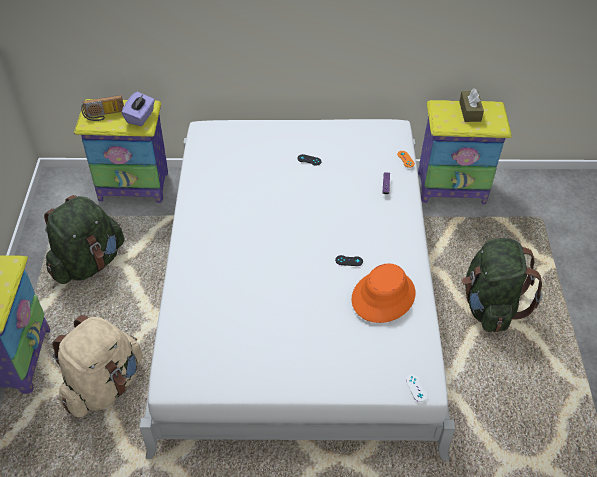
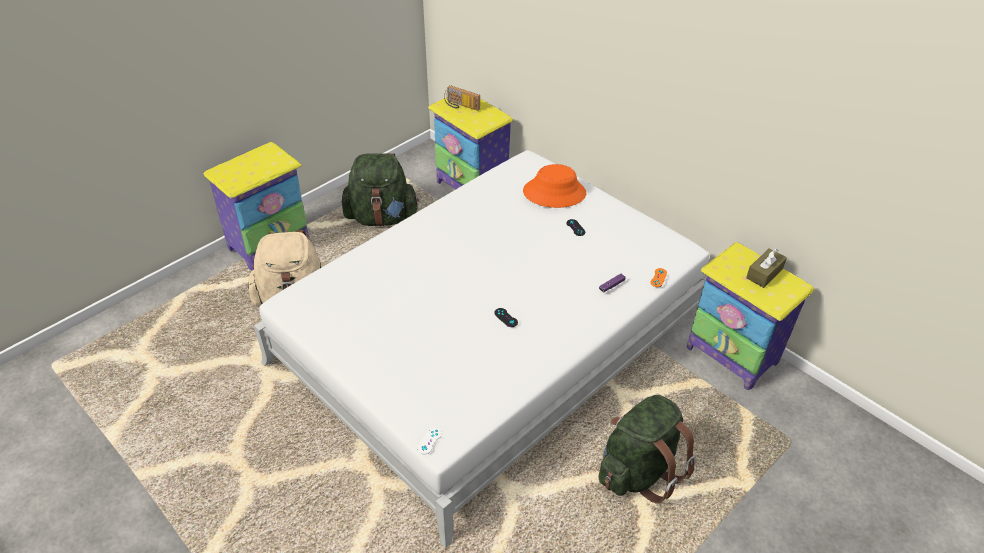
camera: 45 degrees right, 5 degrees down
(140, 117) = (483, 121): purple tissue box -> none
(383, 296) = (496, 361): orange hat -> orange hat (554, 192)

